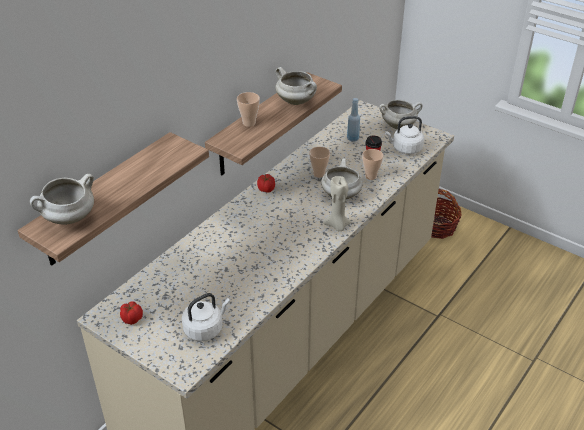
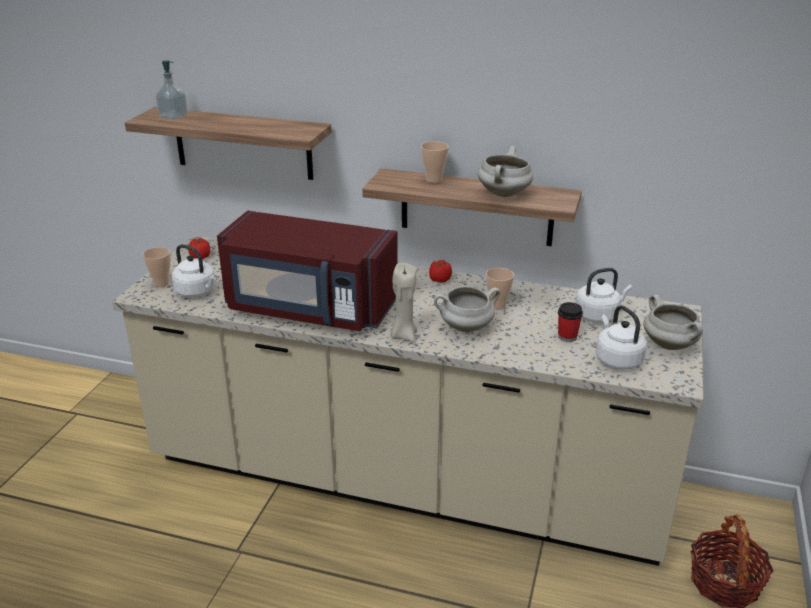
camera: 70 degrees right, 10 degrees down
(69, 218) = (173, 116): white cooking pot -> soap dispenser
(274, 265) = (309, 309): none -> red microwave
(353, 138) = (598, 315): blue bottle -> white kettle
(371, 176) = (525, 342): cup -> cup (161, 283)

